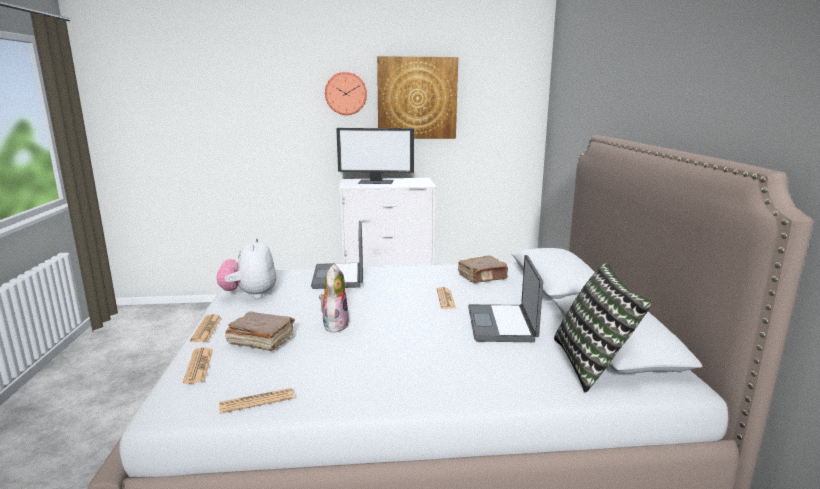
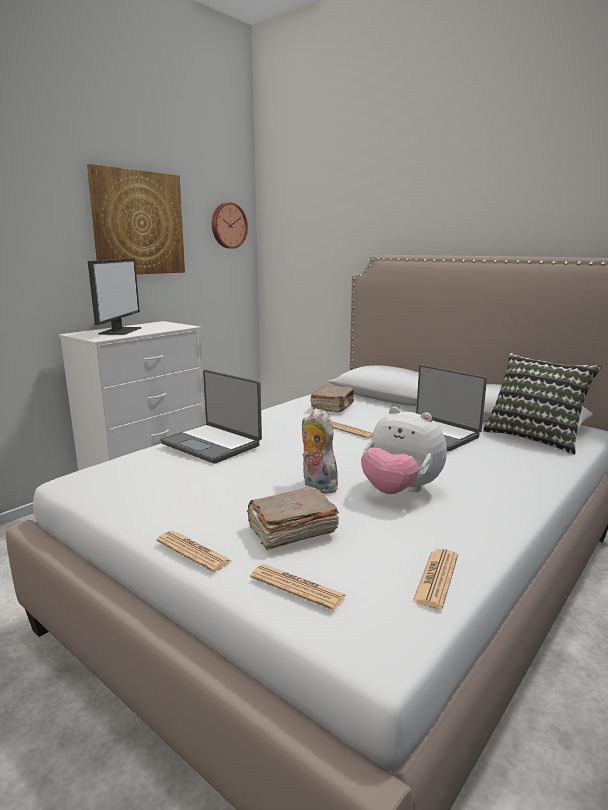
camera: 45 degrees left, 0 degrees up
(250, 295) = (148, 497): plush toy -> plush toy (400, 491)
(346, 93) = (50, 213): wall clock -> wall clock (228, 225)
(376, 181) = (119, 331): monitor -> monitor turned 45 degrees counterclockwise

